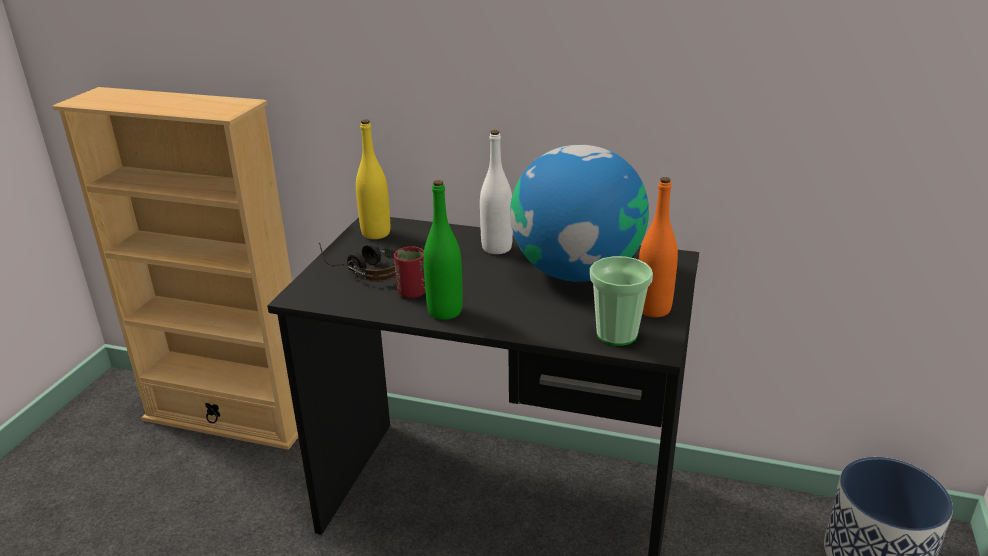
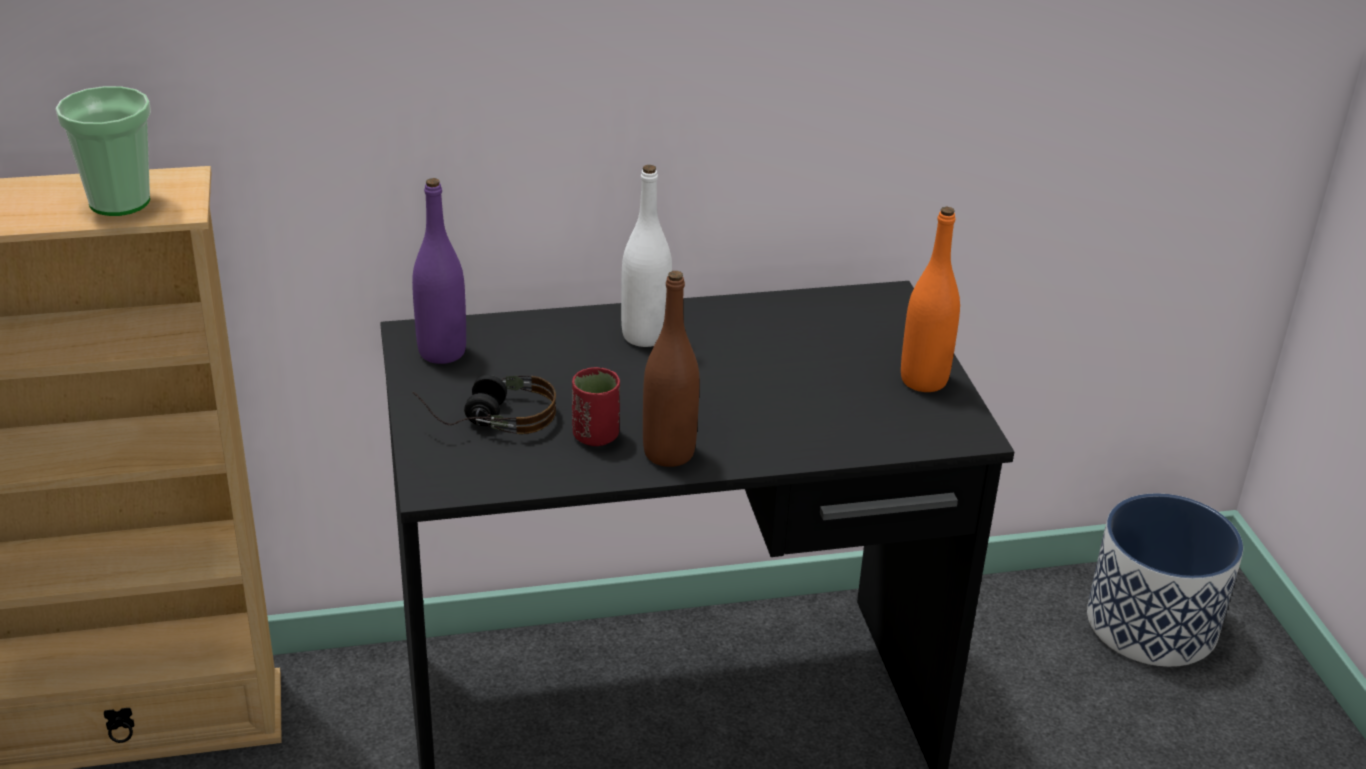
camera: 30 degrees left, 5 degrees up
(376, 233) = (442, 352): yellow bottle -> purple bottle
(445, 311) = (669, 453): green bottle -> brown bottle
(576, 272) = (785, 348): globe -> none
(616, 334) = (911, 428): cup -> cup (119, 202)

